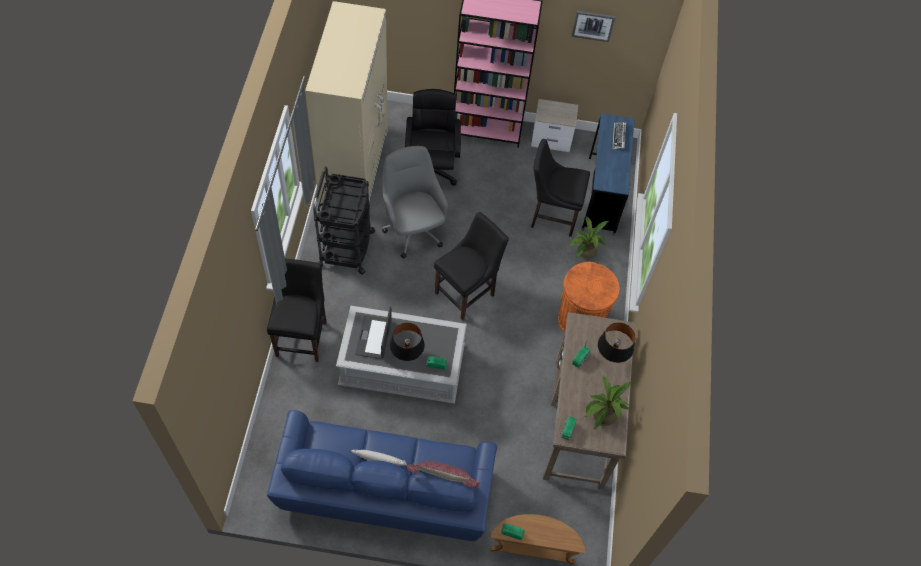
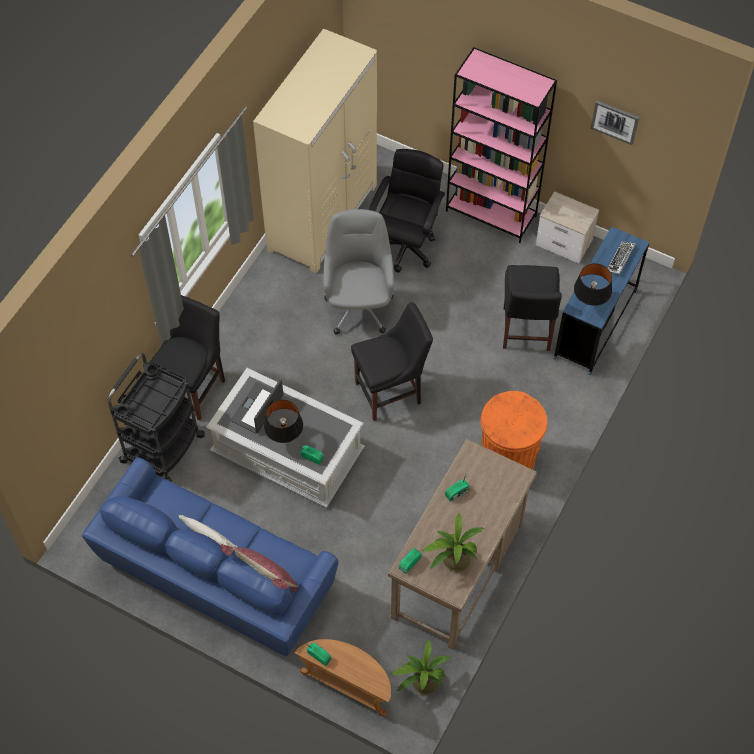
camera: 25 degrees right, 0 degrees up
(346, 249) = (277, 307): black cart -> black cart (163, 448)
(551, 215) = (526, 331): black chair -> black chair turned 120 degrees counterclockwise
(583, 252) = (545, 384): potted plant -> potted plant (421, 682)
(611, 357) = (492, 501): black table lamp -> black table lamp (589, 303)

